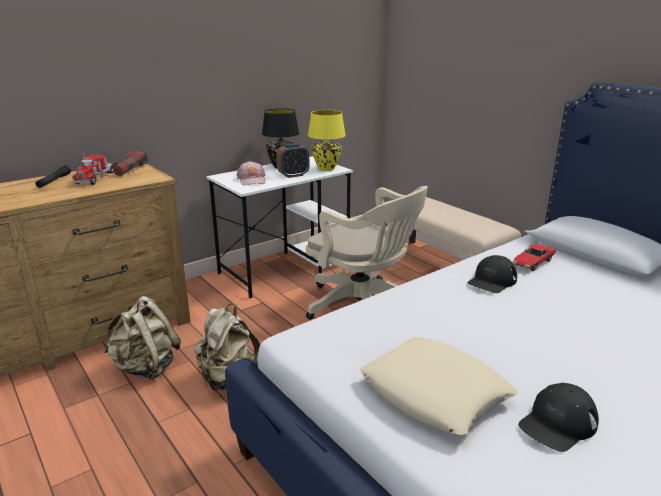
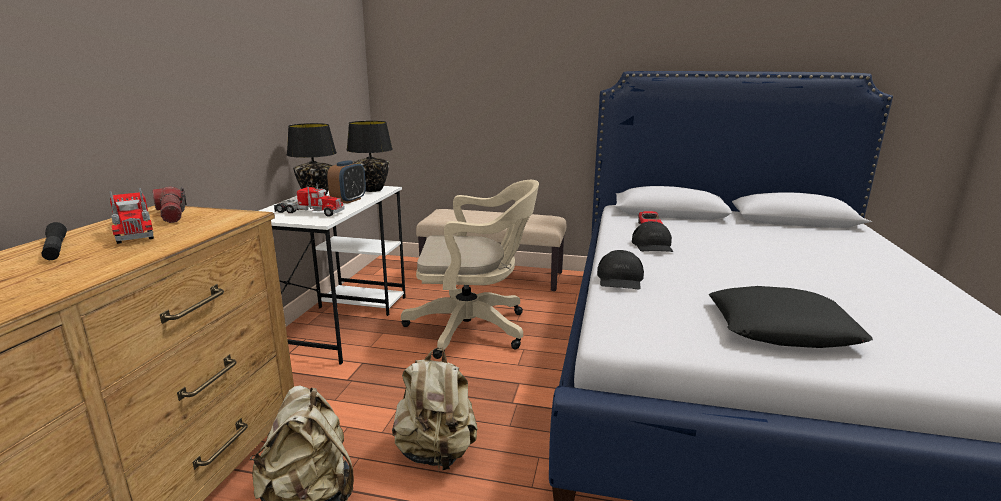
camera: 40 degrees left, 5 degrees down
(252, 180) = (309, 212): pink cap -> toy truck
(326, 168) = (372, 189): yellow table lamp -> black table lamp
(435, 393) = (781, 328): beige pillow -> black pillow
(557, 423) = (867, 314): black cap -> black cap (620, 279)

